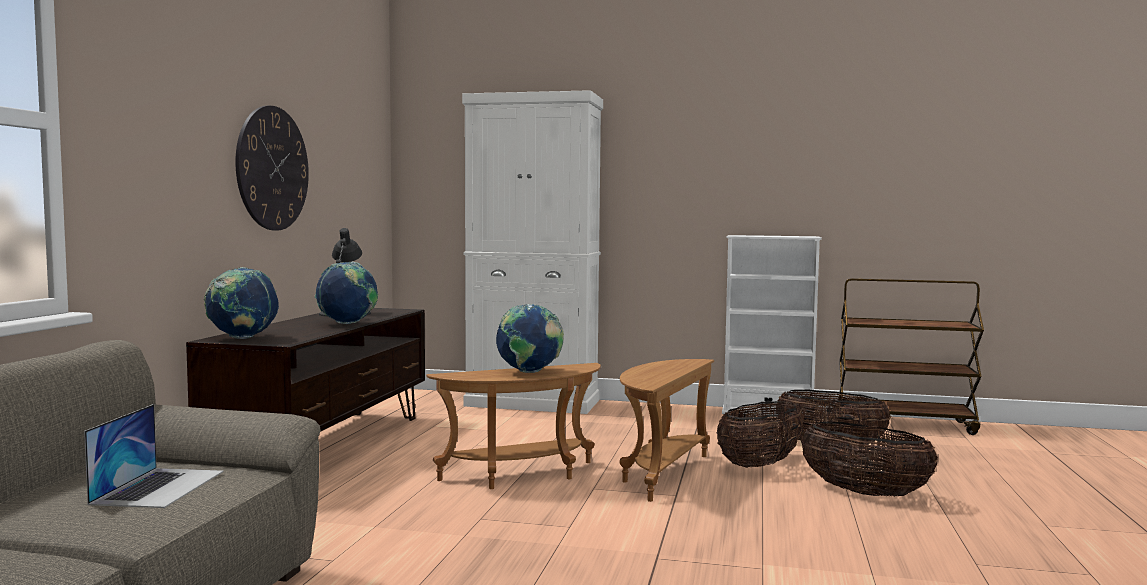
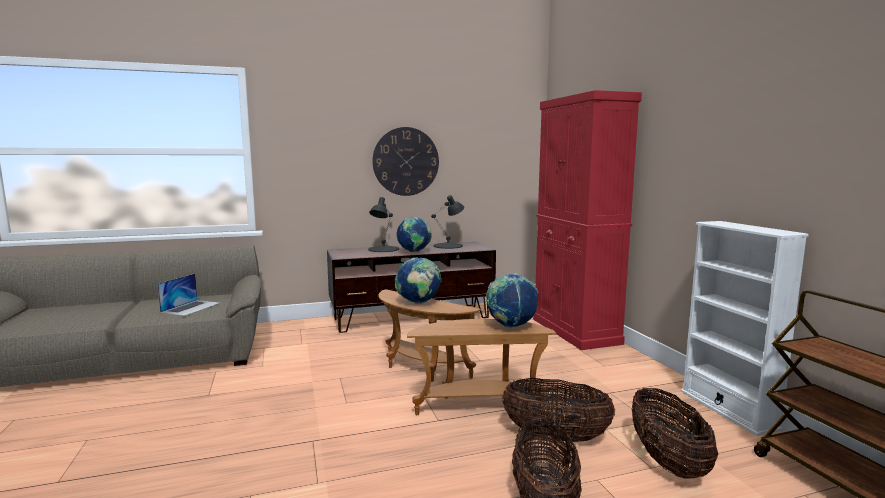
camera: 60 degrees right, 5 degrees up
(159, 487) = (191, 307): laptop -> laptop turned 45 degrees counterclockwise
(242, 338) = (344, 251): globe -> globe (511, 326)
(282, 328) = (383, 249): none -> black table lamp
(533, 403) = (575, 331): white cabinet -> red cabinet

